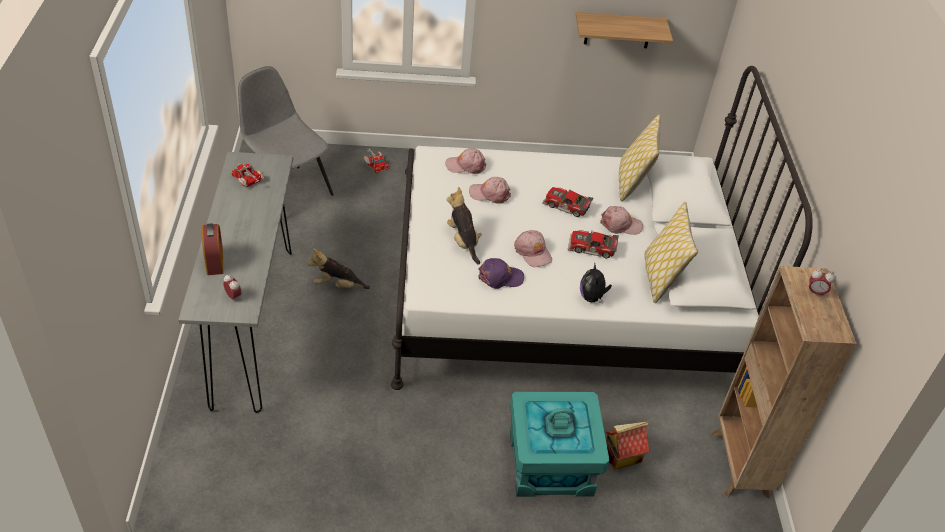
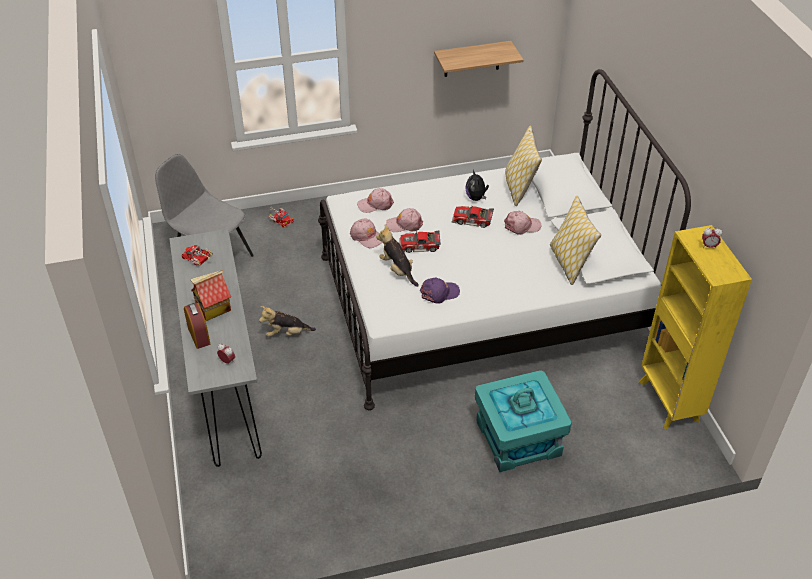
camera: 10 degrees left, 0 degrees up
(533, 252) = (458, 266): pink cap -> pink cap (366, 237)
(591, 249) = (505, 252): toy car -> toy car (419, 246)
(592, 297) = (520, 292): plush toy -> plush toy (476, 198)
(622, 456) = (573, 418): toy house -> toy house (213, 309)
(740, 466) = (669, 402): brown bookcase -> yellow bookcase

